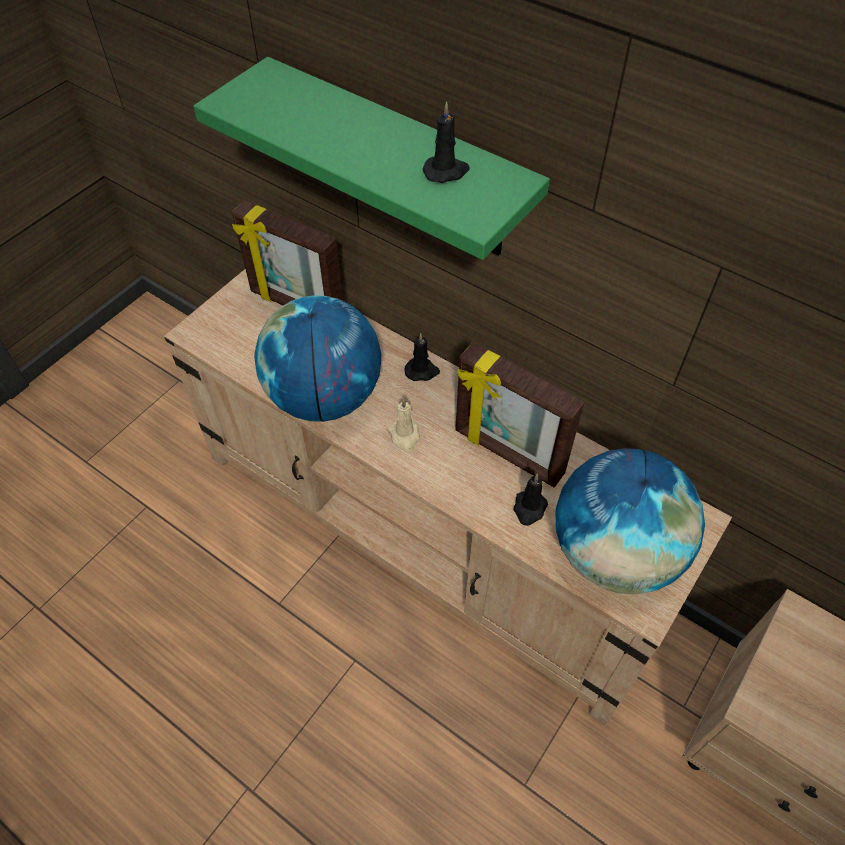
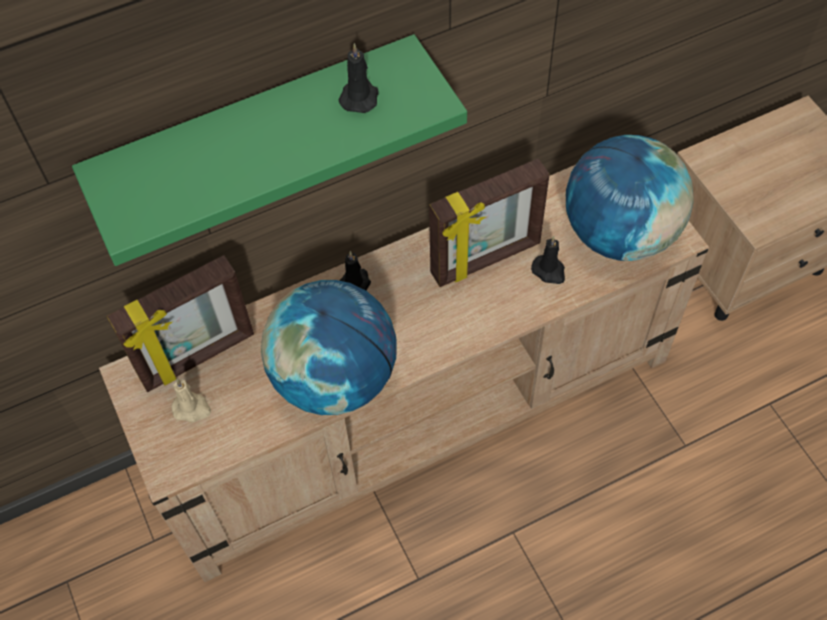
camera: 60 degrees left, 5 degrees up
(405, 436) = (421, 330): beige candle -> beige candle (192, 408)

